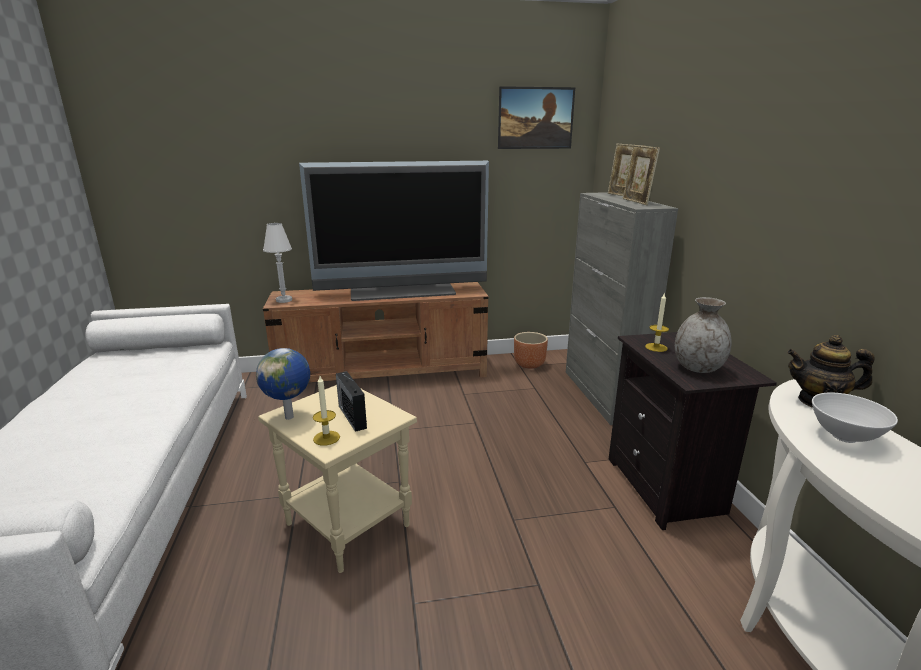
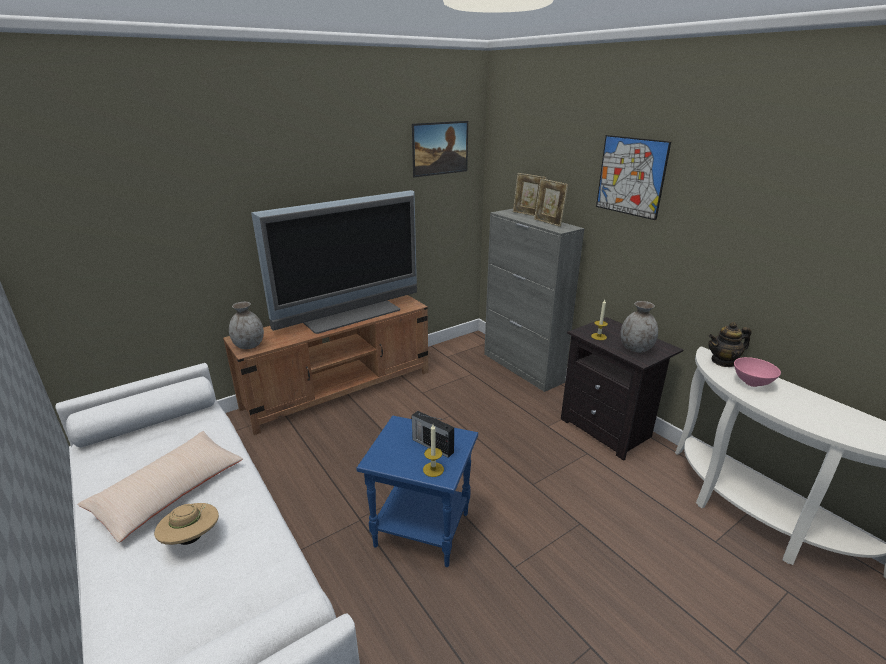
camera: 25 degrees left, 5 degrees up
(77, 437) = (192, 538): none -> beige hat
(108, 398) = (169, 492): none -> beige pillow
(284, 300) = (249, 345): white table lamp -> grey vase
(290, 417) = (385, 460): globe -> none
(350, 524) = (423, 529): beige side table -> blue side table
(529, 364) = (453, 353): brown planter -> none
(733, 127) = (631, 176): none -> picture
(844, 436) = (751, 383): white bowl -> pink bowl

